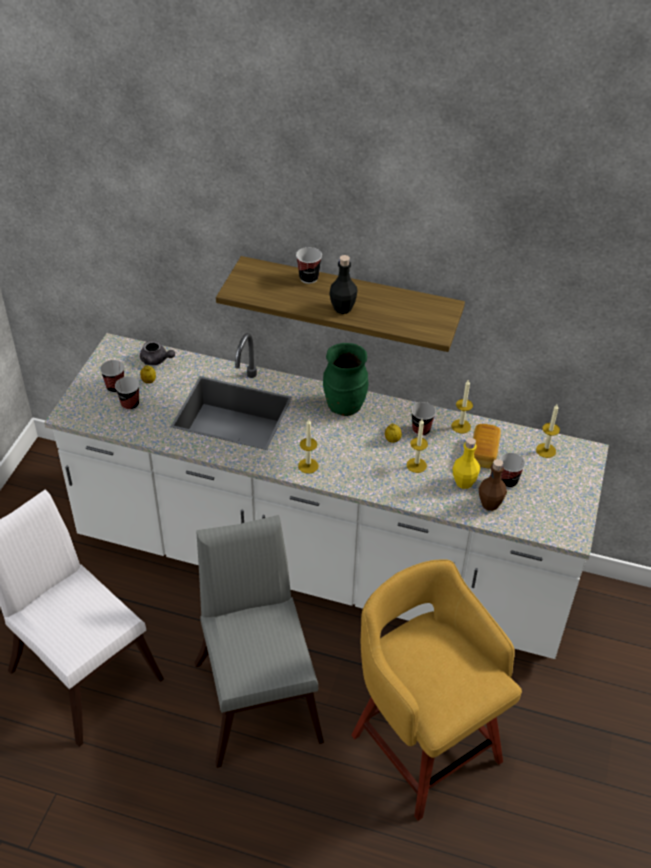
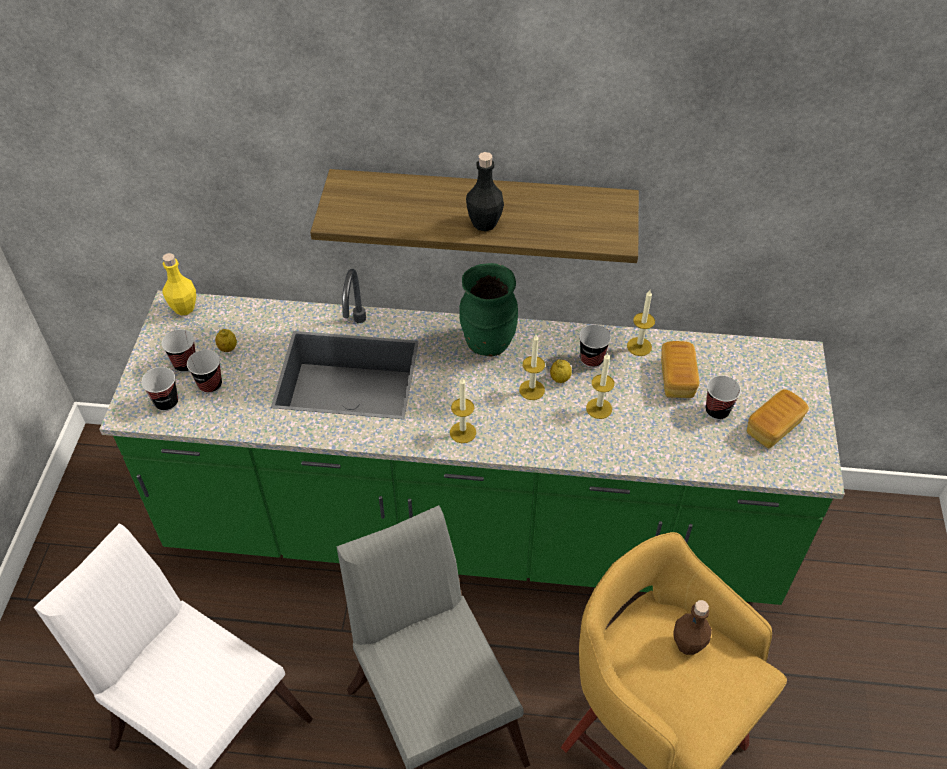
camera: 10 degrees left, 5 degrees up
(156, 360) = (232, 318): grey teapot -> none
(308, 278) = (428, 187): cup -> cup (166, 402)
(322, 563) = (473, 528): white counter -> green counter
(464, 482) = (664, 422): yellow bottle -> yellow bottle (184, 308)
(490, 504) = (704, 446): brown bottle -> brown bottle (688, 644)
(546, 450) = (750, 362): candle -> candle (532, 390)
(548, 500) = (773, 427): none -> bread

